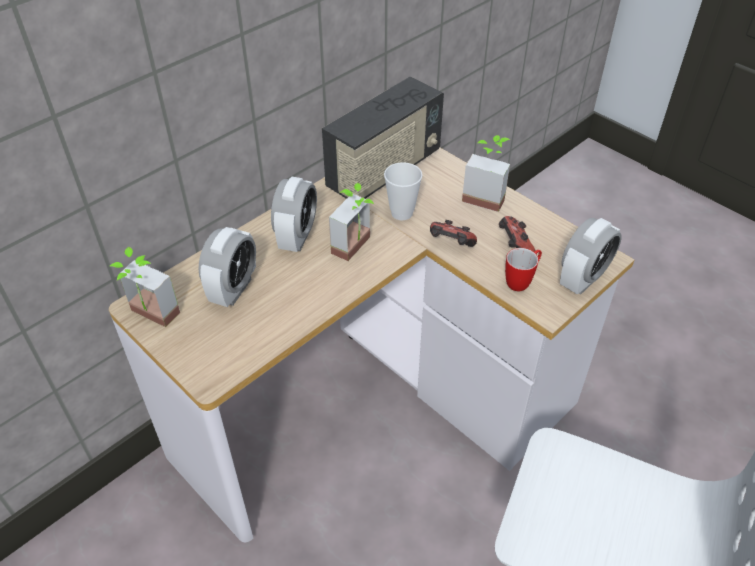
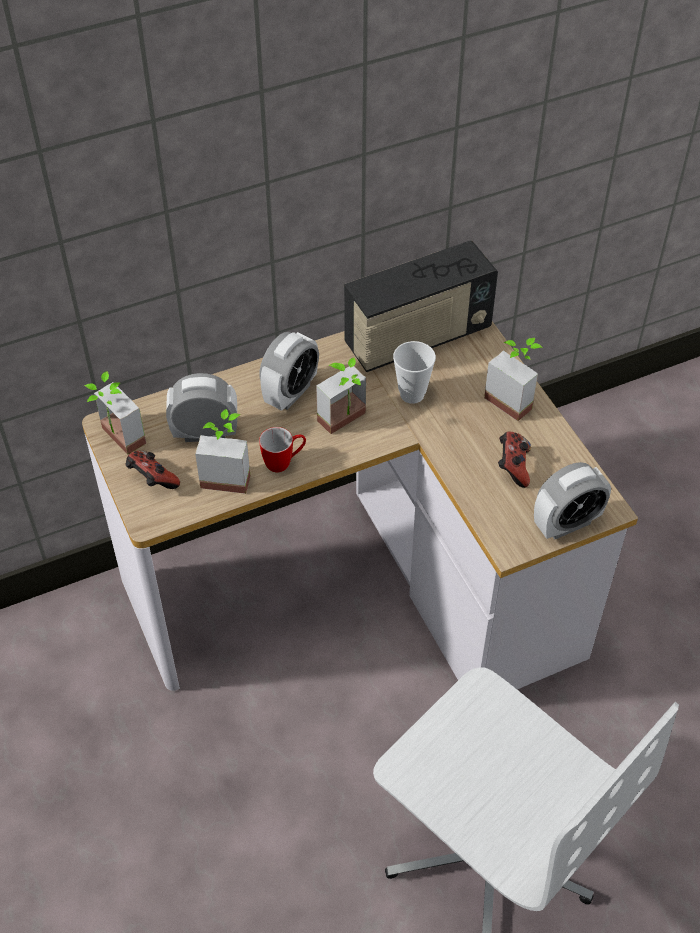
camera: 20 degrees right, 5 degrees up
(233, 289) = (205, 433): alarm clock -> alarm clock turned 135 degrees counterclockwise
(269, 318) = (227, 474): none -> potted plant
(450, 245) = (445, 446): game controller -> game controller (152, 480)
(521, 281) = (499, 507): mug -> mug (284, 462)

